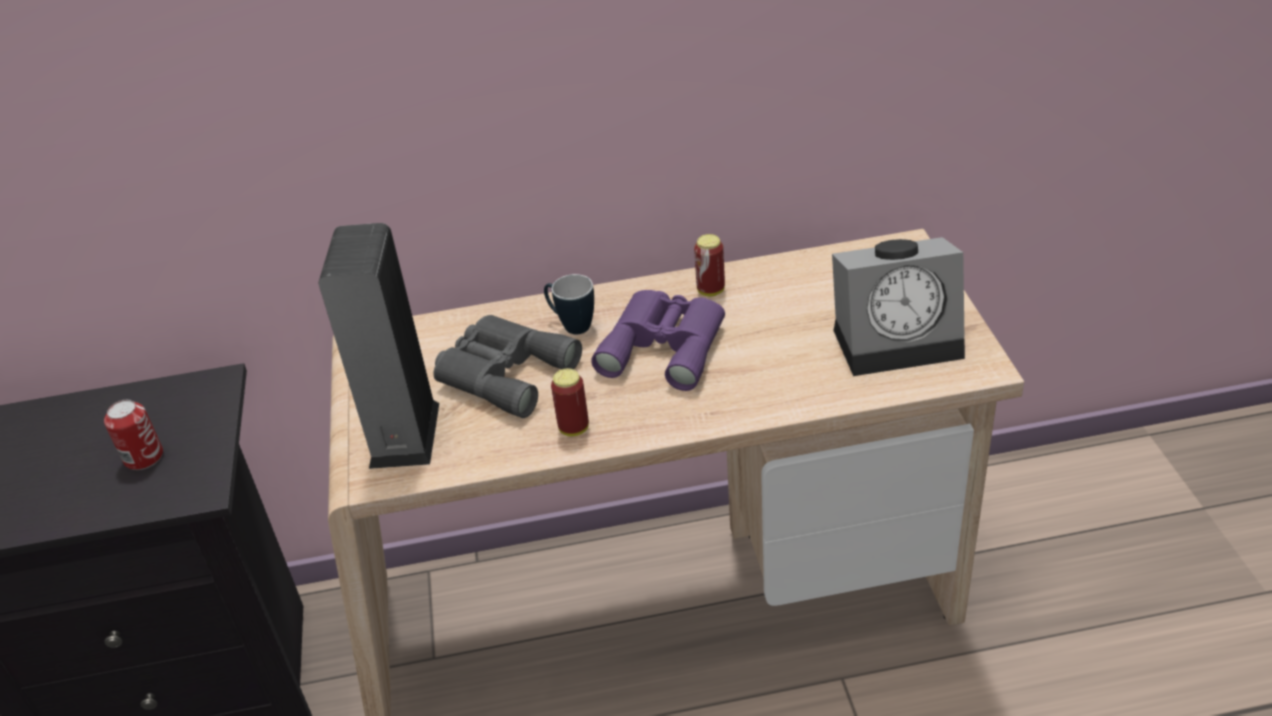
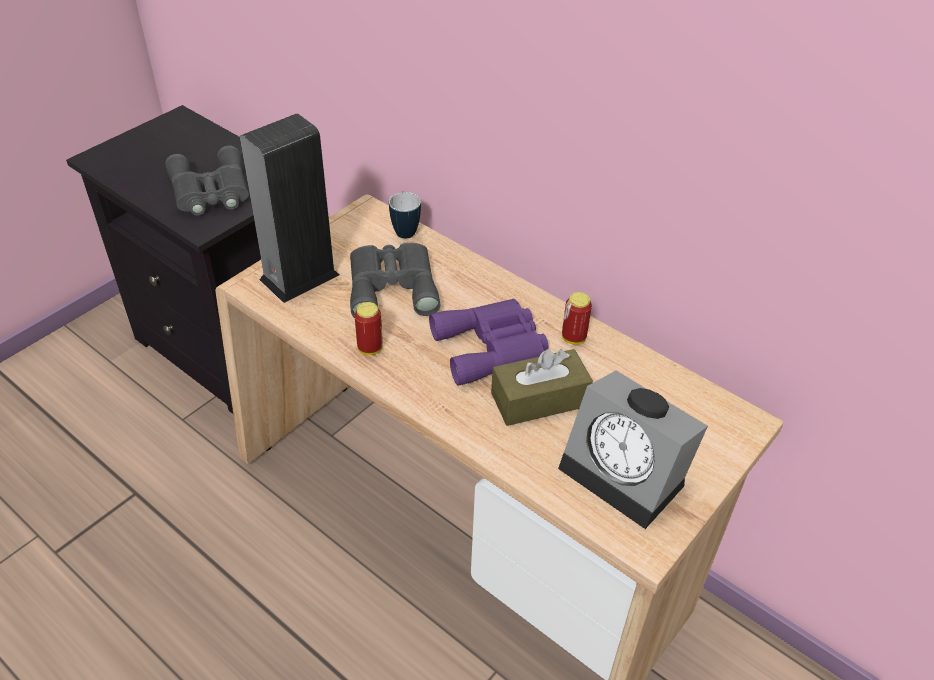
camera: 45 degrees right, 5 degrees up
(144, 457) = (210, 191): can -> grey binoculars
(571, 325) = (467, 290): mug -> mug (405, 229)
(762, 348) = (539, 399): none -> brown tissue box

